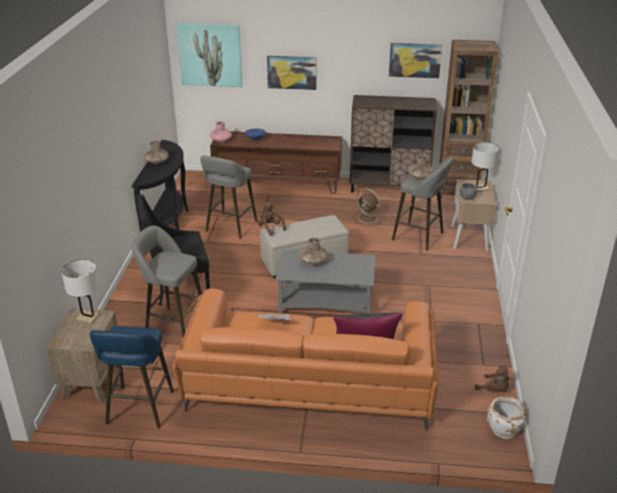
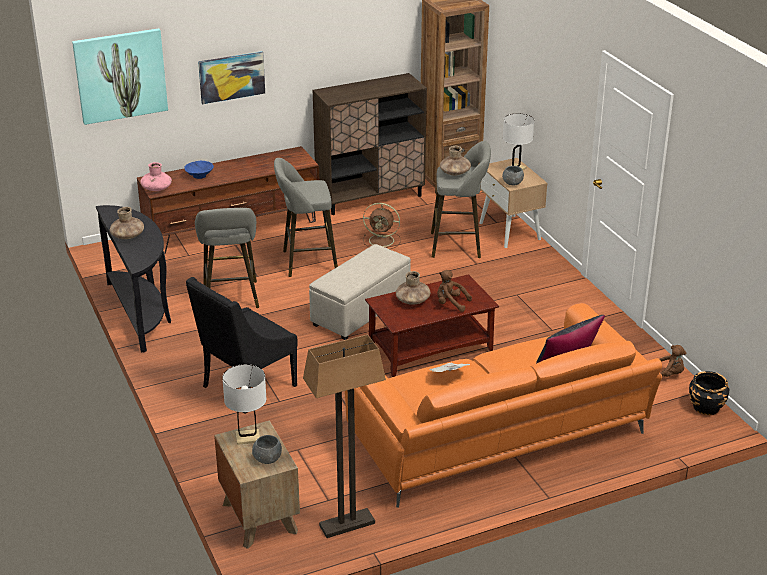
camera: 30 degrees left, 0 degrees up
(81, 337) = (267, 459): none -> grey bowl
(139, 410) = (347, 525): blue stool -> floor lamp
(173, 325) = (286, 428): grey stool -> grey stool (306, 262)
(270, 228) = (322, 280): brown plush toy -> brown plush toy (450, 304)
(325, 304) = (430, 349): grey coffee table -> brown coffee table
(415, 60) = (381, 31): picture -> none
(503, 430) = (706, 407): white planter -> black planter

